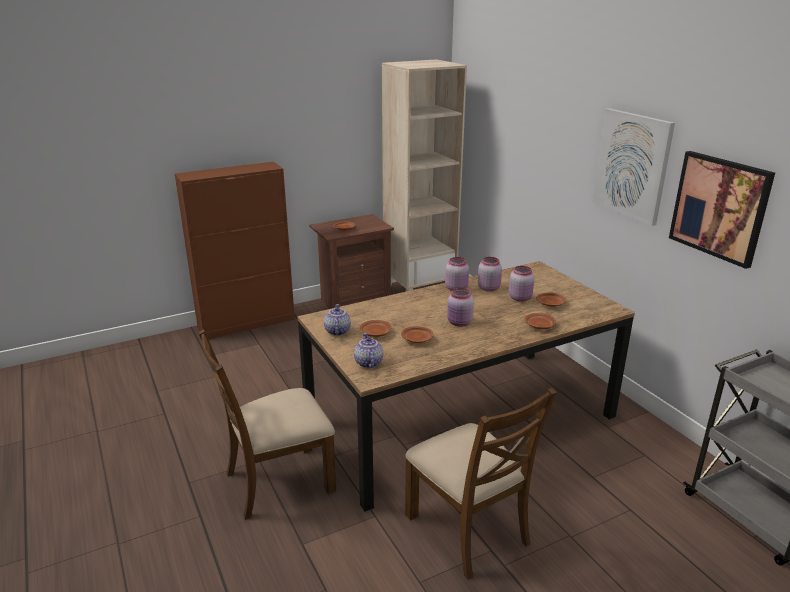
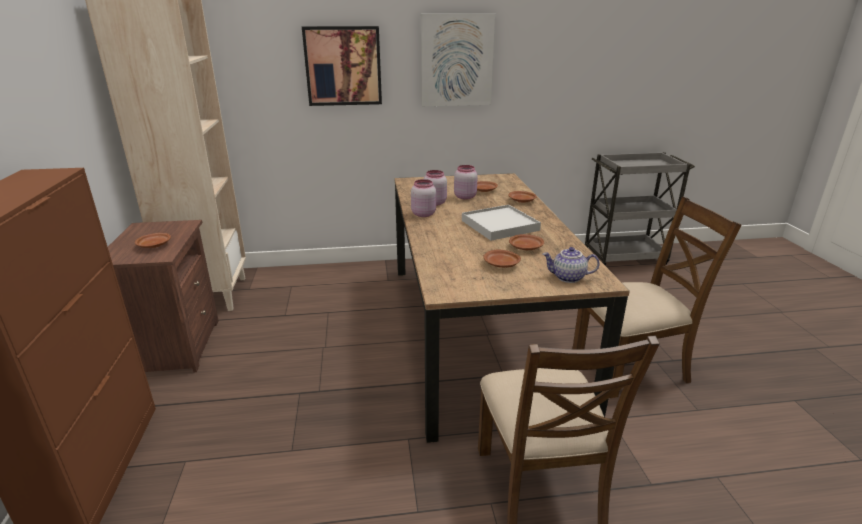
camera: 70 degrees left, 0 degrees up
(336, 331) = (485, 284): teapot -> none
(459, 323) = (500, 225): pink jar -> white tray
(719, 207) = (542, 71): picture -> picture (343, 66)

